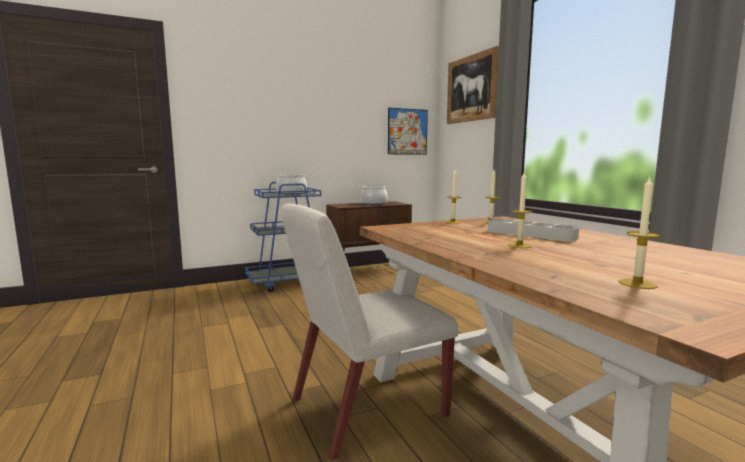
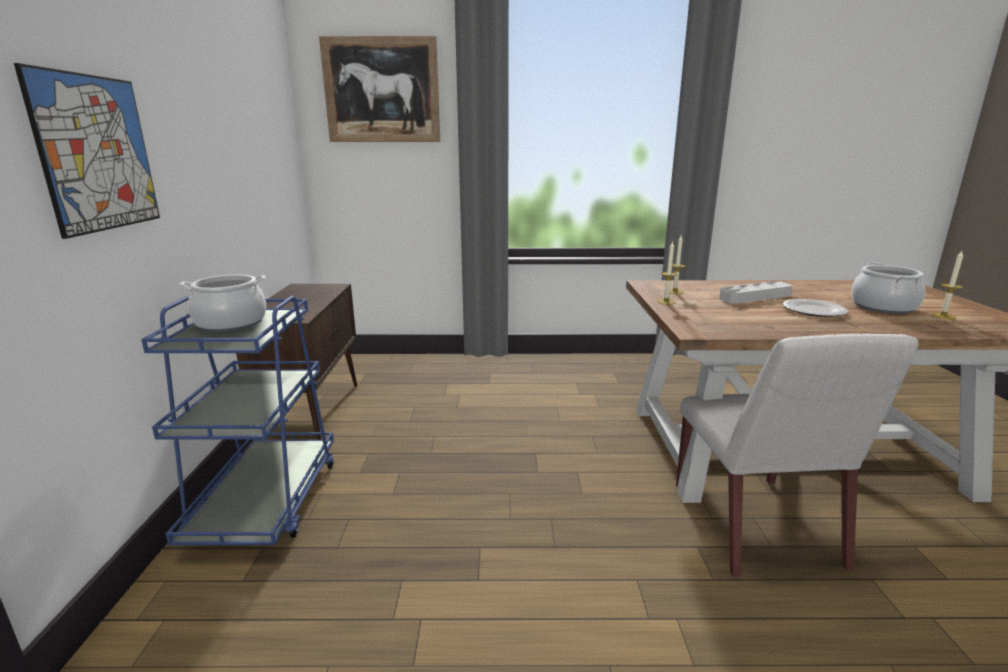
camera: 65 degrees left, 10 degrees up
(373, 203) = (299, 297): cooking pot -> cooking pot (883, 307)
(407, 131) = (279, 155): picture -> picture (97, 153)
(519, 245) = (813, 310): candle -> plate

